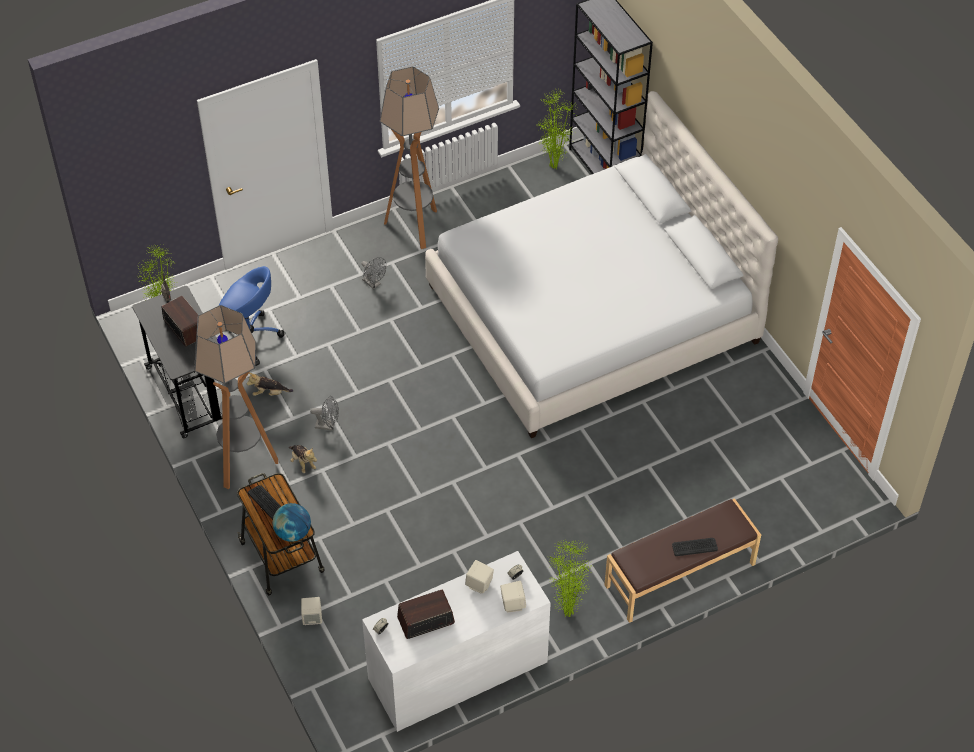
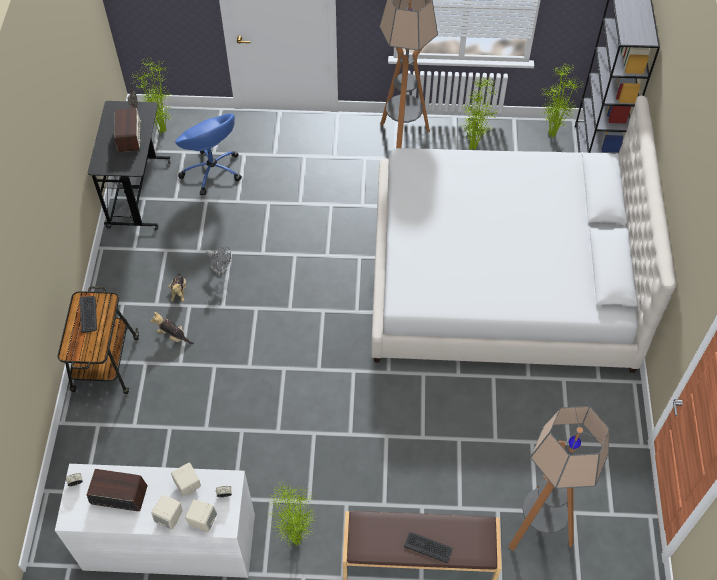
camera: 30 degrees right, 5 degrees up
(244, 463) = (136, 270): floor lamp -> floor lamp (538, 529)
(269, 393) = (195, 222): plush toy -> plush toy (173, 336)
(293, 533) = (88, 352): globe -> none
(312, 618) = (91, 429): beige speaker -> beige speaker (170, 517)
(373, 284) = (338, 169): grey fan -> none
(490, 210) = (473, 149): none -> potted plant

